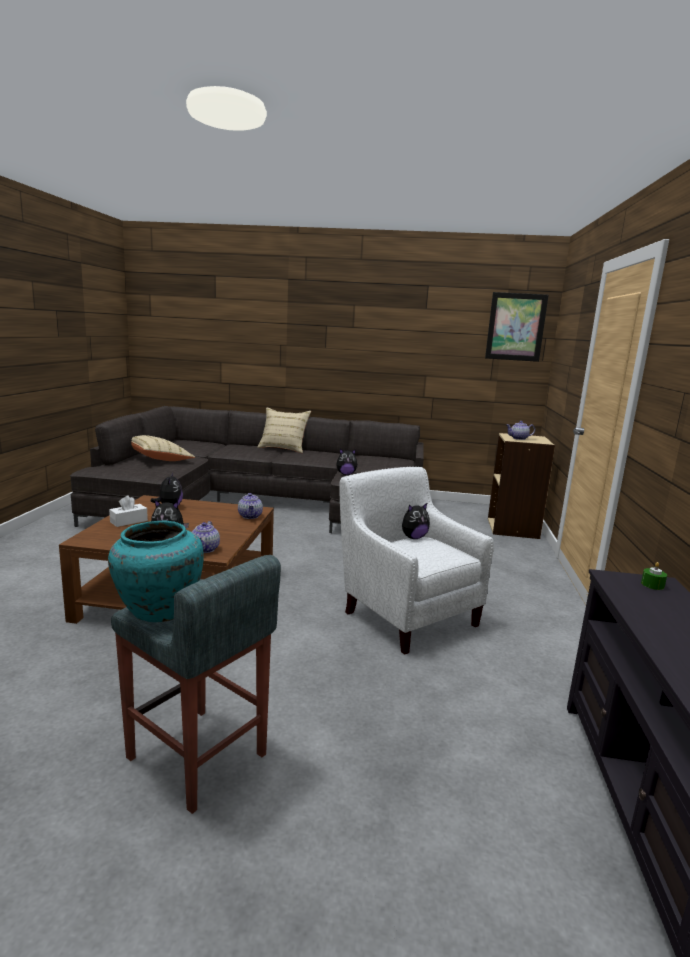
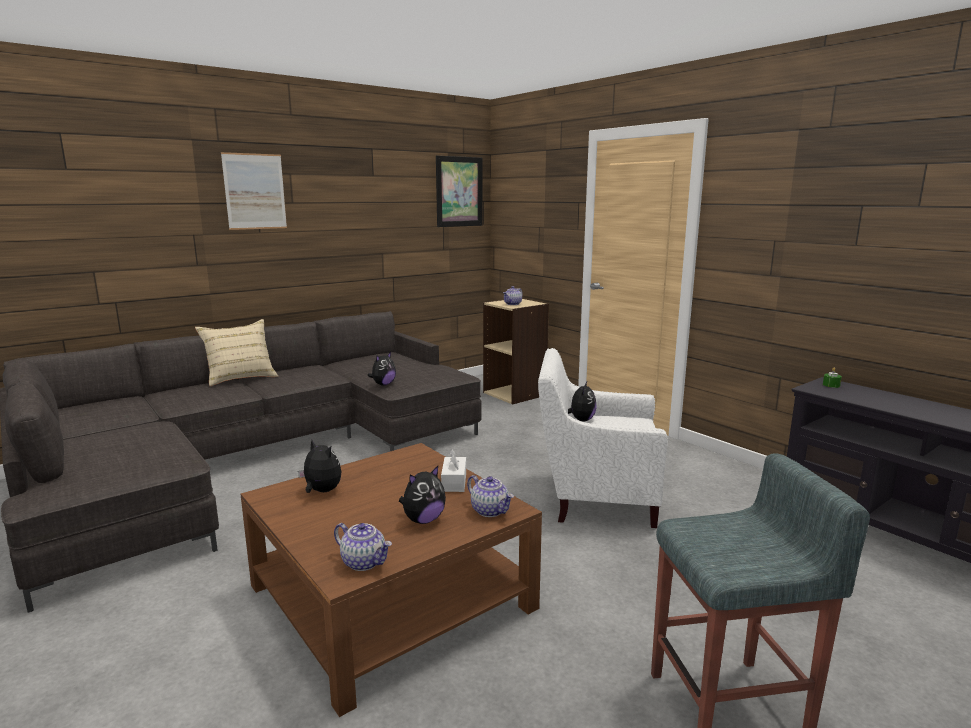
camera: 45 degrees left, 0 degrees up
(129, 521) = (326, 529): white tissue box -> white tissue box (454, 482)
(158, 609) = (734, 560): turquoise vase -> none
(159, 459) = (114, 444): beige pillow -> none
(250, 516) = (429, 460): teapot -> teapot (364, 562)
(325, 317) = (255, 191): none -> picture

